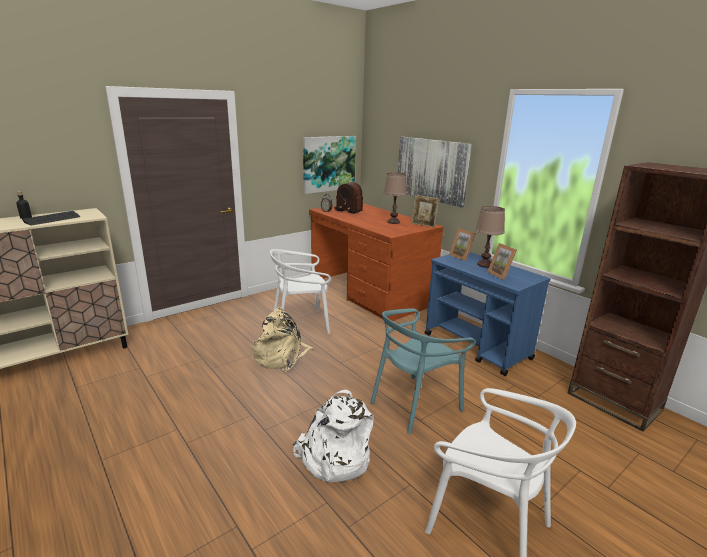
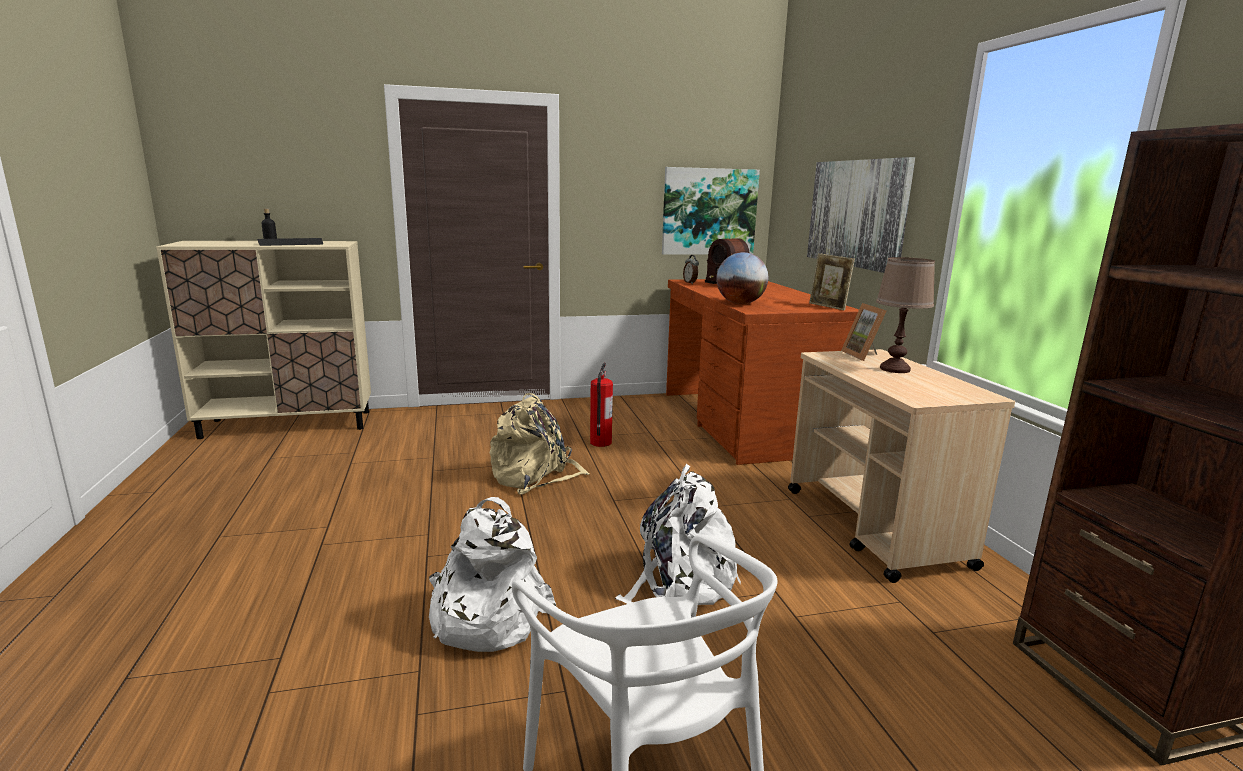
camera: 25 degrees right, 5 degrees down
(301, 324) = (600, 442): white chair -> fire extinguisher
(377, 228) = (740, 303): none -> globe
(393, 222) = (779, 300): brown table lamp -> none
(414, 404) = (680, 582): turquoise chair -> white backpack
(477, 346) = (874, 528): blue cart -> beige cart
(501, 275) = (910, 384): picture frame -> none

